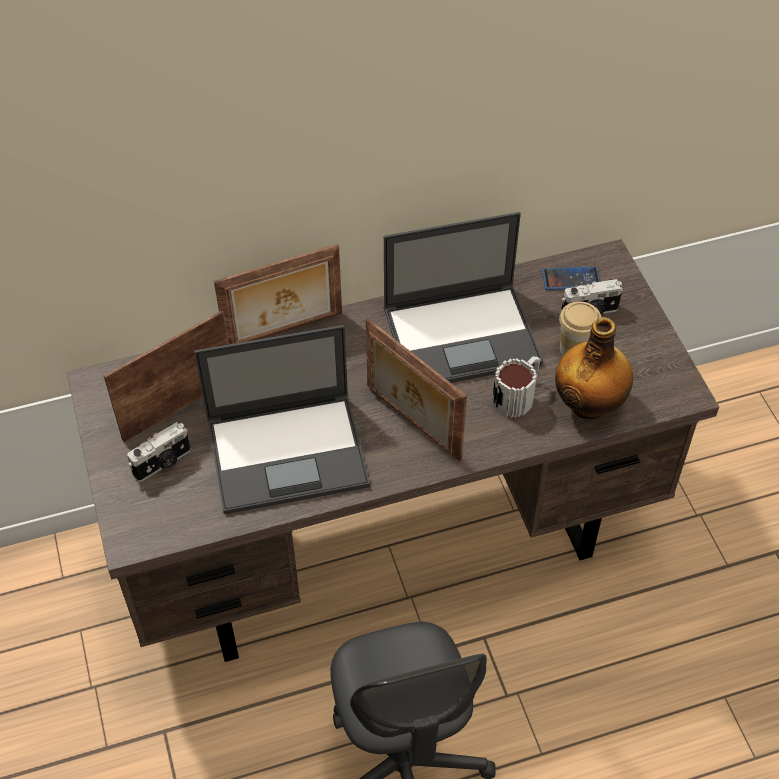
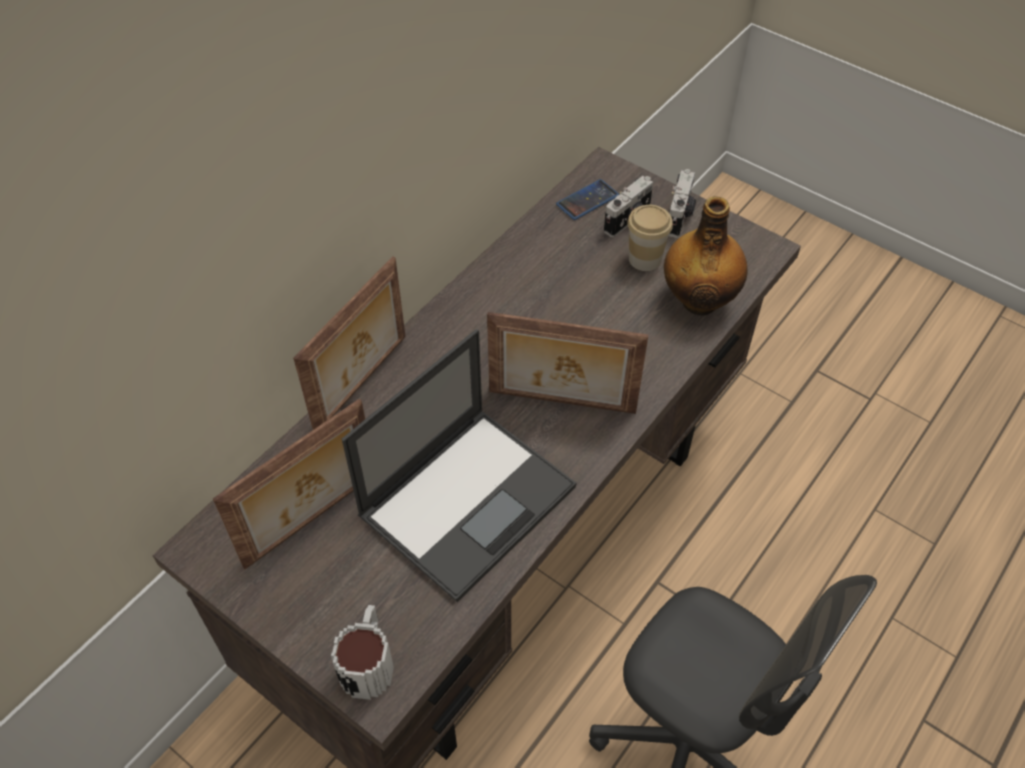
camera: 35 degrees left, 0 degrees up
(163, 463) = (346, 589): camera -> camera (680, 216)
(177, 407) = (313, 521): picture frame -> picture frame turned 150 degrees counterclockwise
(463, 335) = (537, 297): laptop -> none
(518, 396) = (633, 325): mug -> mug (369, 661)

